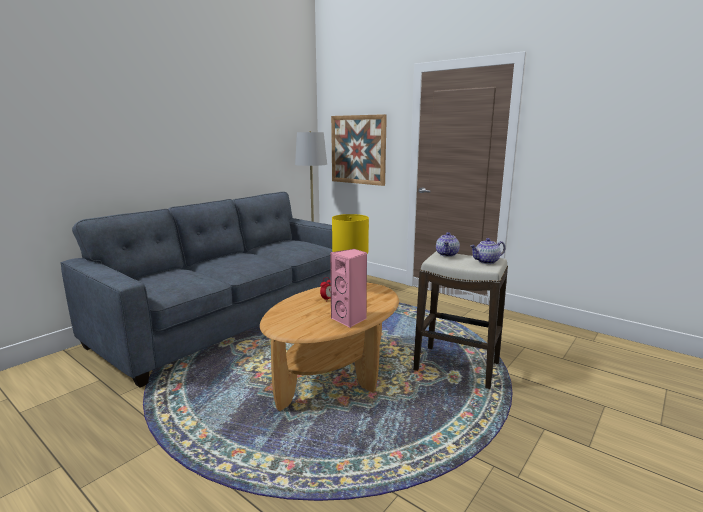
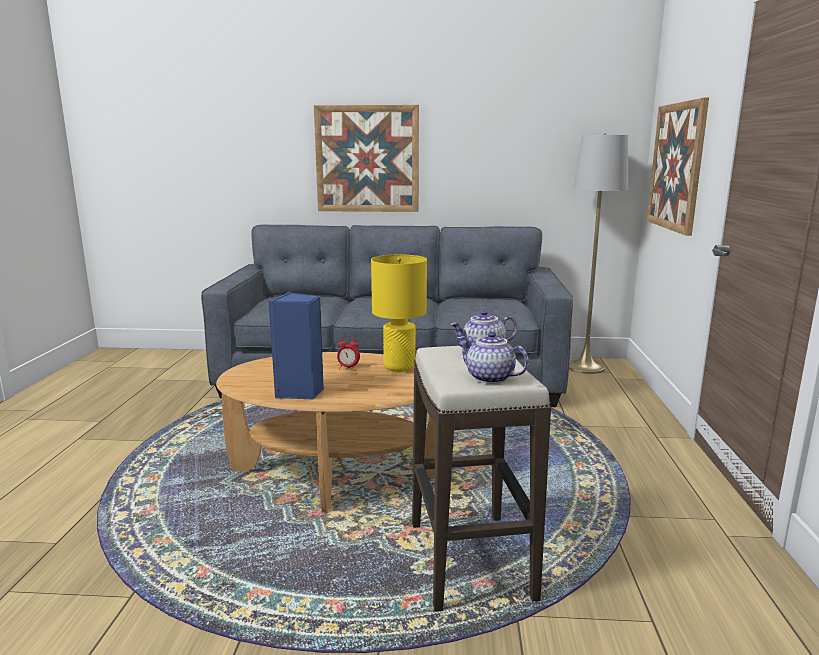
camera: 55 degrees right, 0 degrees up
(160, 151) = (367, 159): none -> picture
(350, 319) = (300, 392): pink speaker -> blue speaker

